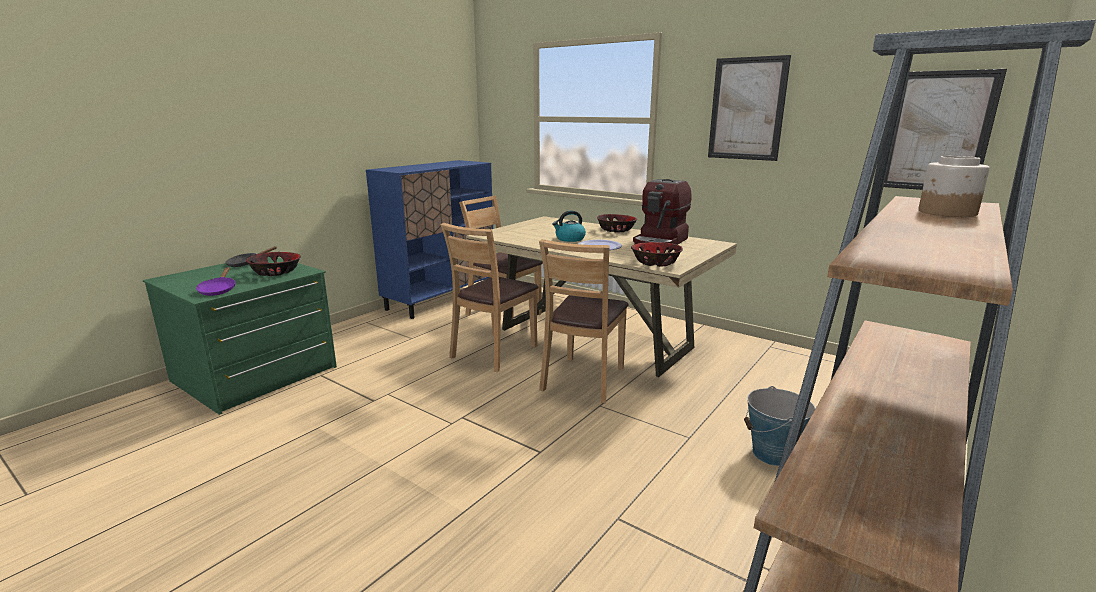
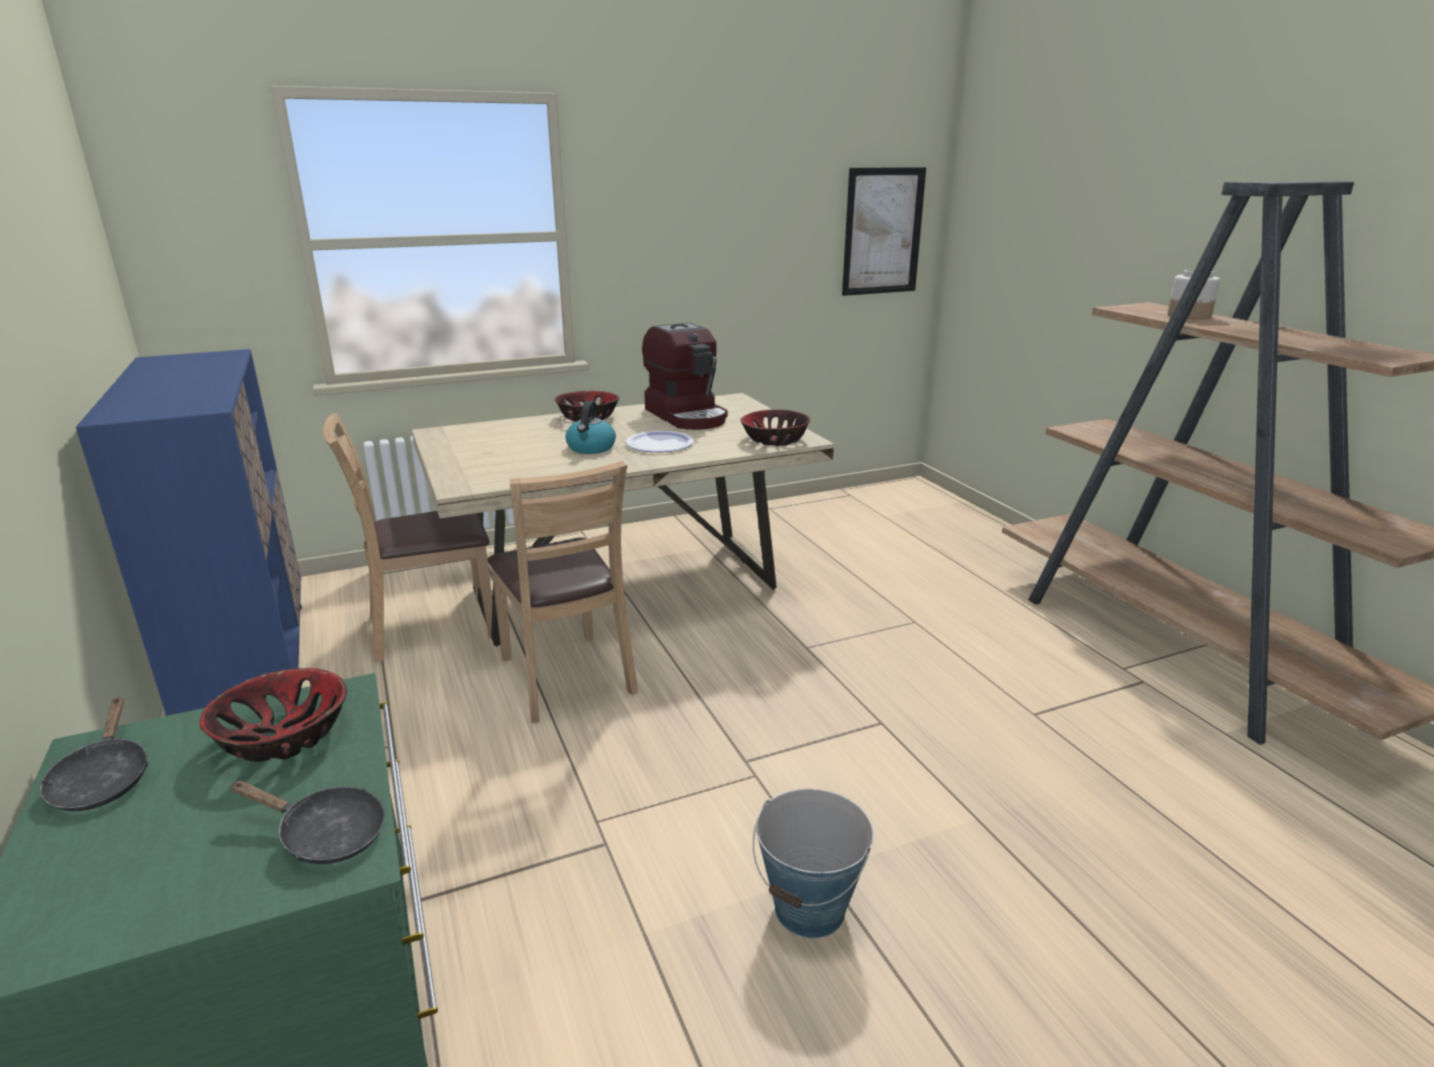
camera: 60 degrees left, 5 degrees up
(218, 290) = (325, 834): purple frying pan -> black frying pan
(583, 379) = (731, 635): brown chair -> none
(747, 109) = (697, 213): picture -> none
(772, 454) = (971, 594): bucket -> bucket (810, 909)

